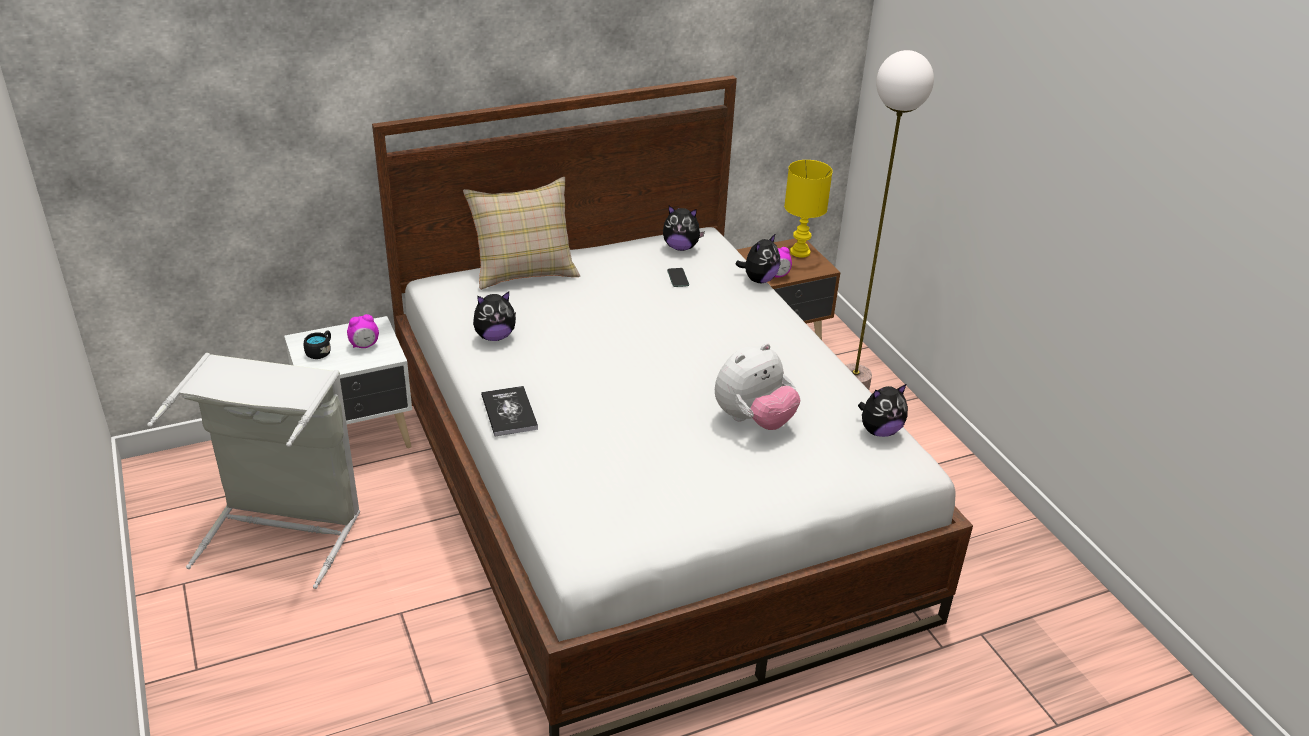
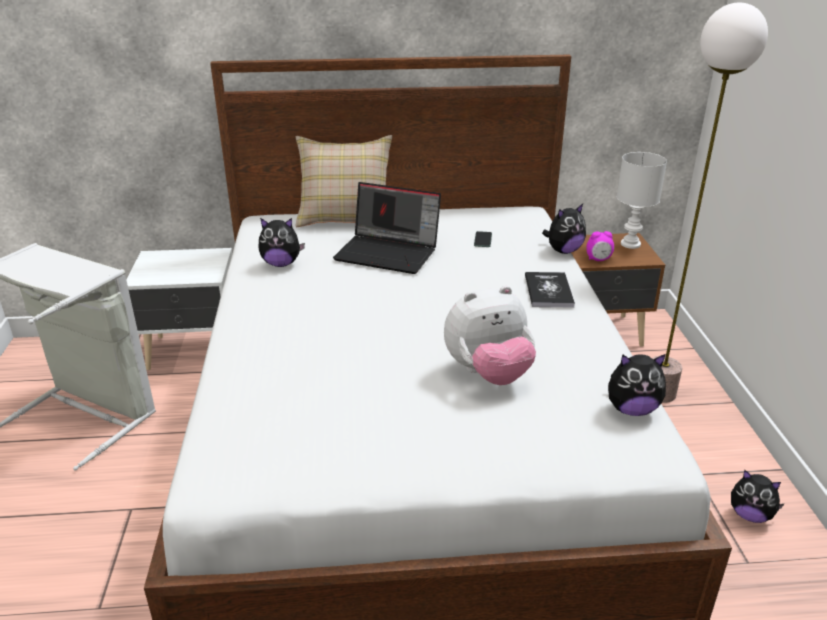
camera: 20 degrees right, 5 degrees down
(320, 352) = (158, 266): black mug -> none
(364, 346) = (196, 266): alarm clock -> none
(509, 412) = (245, 326): book -> book (548, 291)
(595, 307) = (389, 252): none -> laptop
(681, 247) = (500, 217): plush toy -> plush toy (750, 515)
(801, 252) = (631, 244): yellow table lamp -> white table lamp

